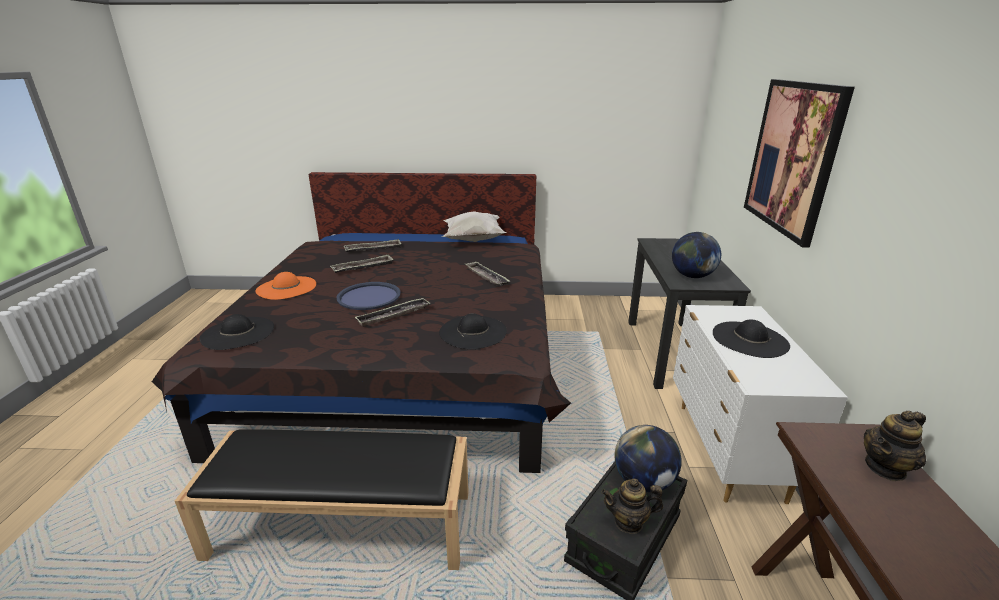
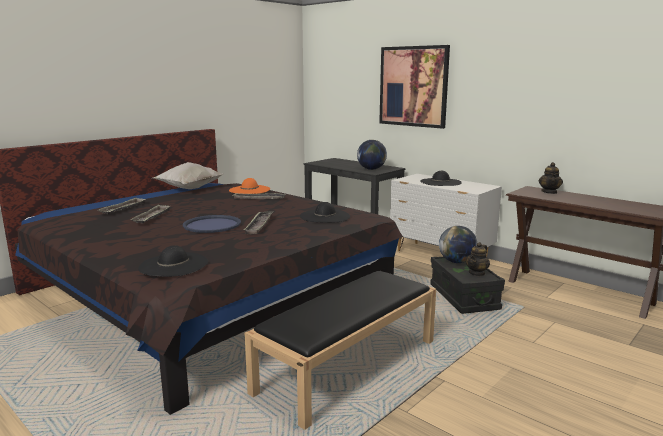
camera: 50 degrees left, 10 degrees down
(286, 287) = (123, 241): orange hat -> orange hat (249, 190)

